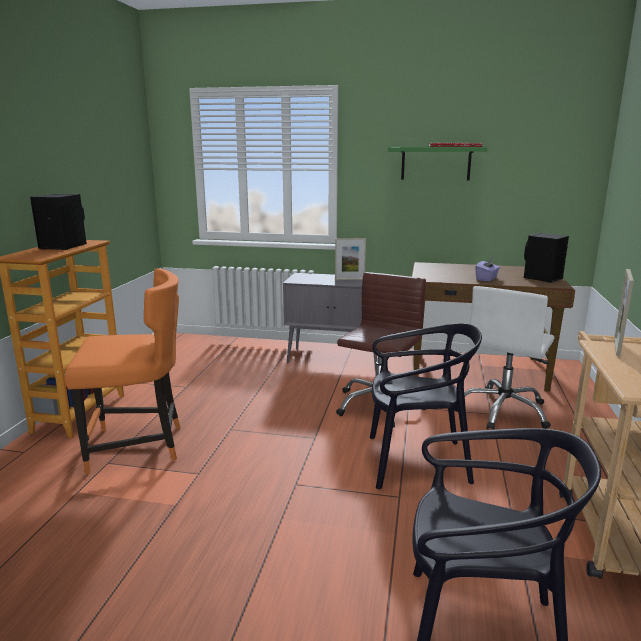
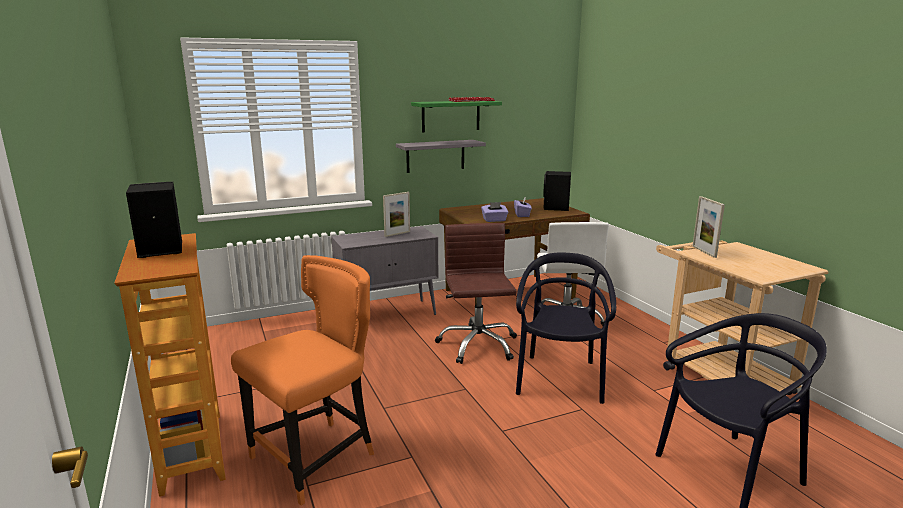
camera: 35 degrees left, 0 degrees up
(415, 205) = (435, 156): none -> grey shelf
(416, 461) = (560, 379): black chair -> black chair turned 45 degrees counterclockwise
(445, 279) = (494, 220): none -> purple tissue box

